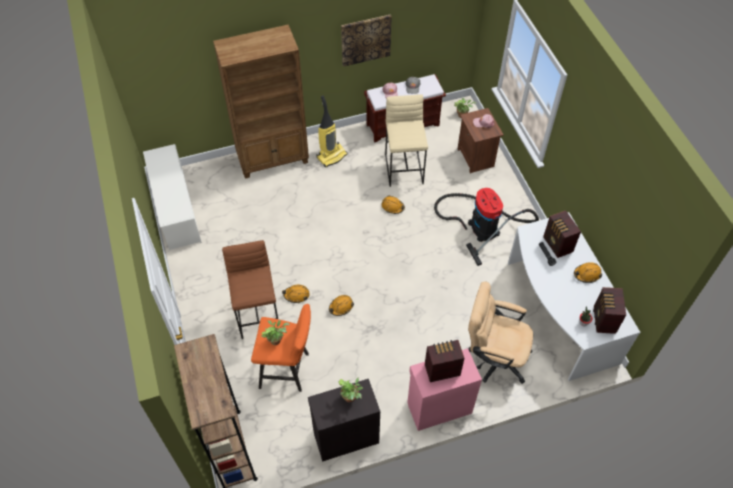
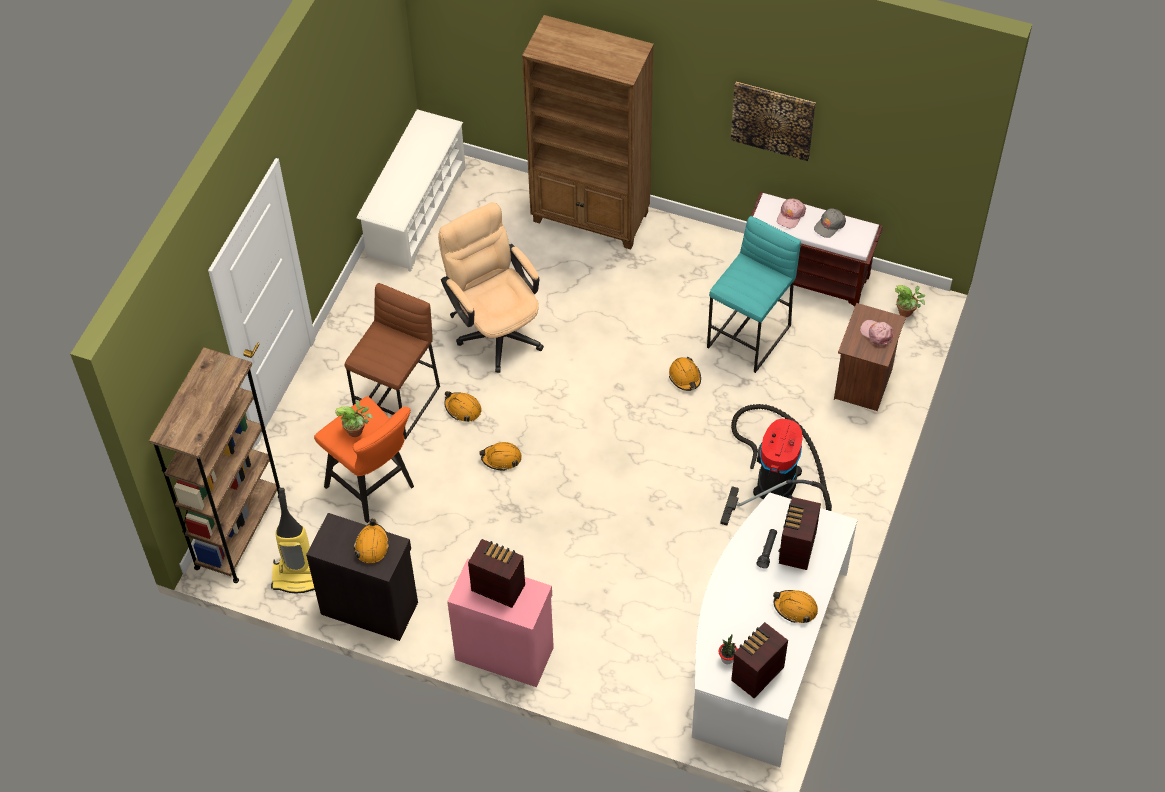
camera: 40 degrees right, 0 degrees up
(331, 156) = (670, 259): vacuum cleaner -> vacuum cleaner (298, 576)
(351, 397) = (372, 546): potted plant -> orange hard hat
(404, 169) = (749, 337): beige stool -> turquoise stool
(493, 357) = (627, 644): beige office chair -> beige office chair (495, 328)

